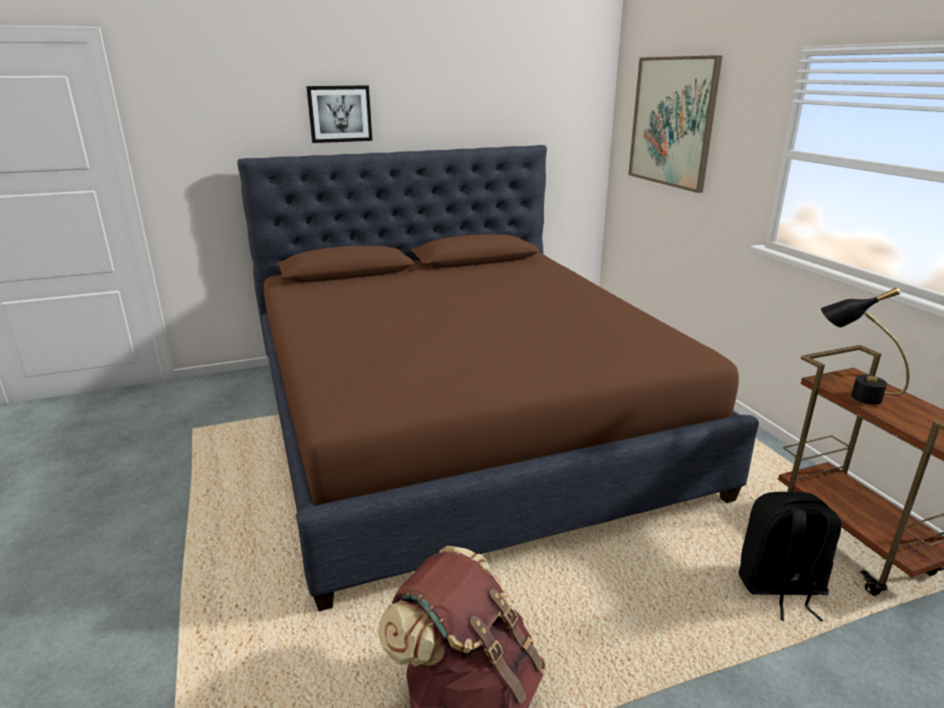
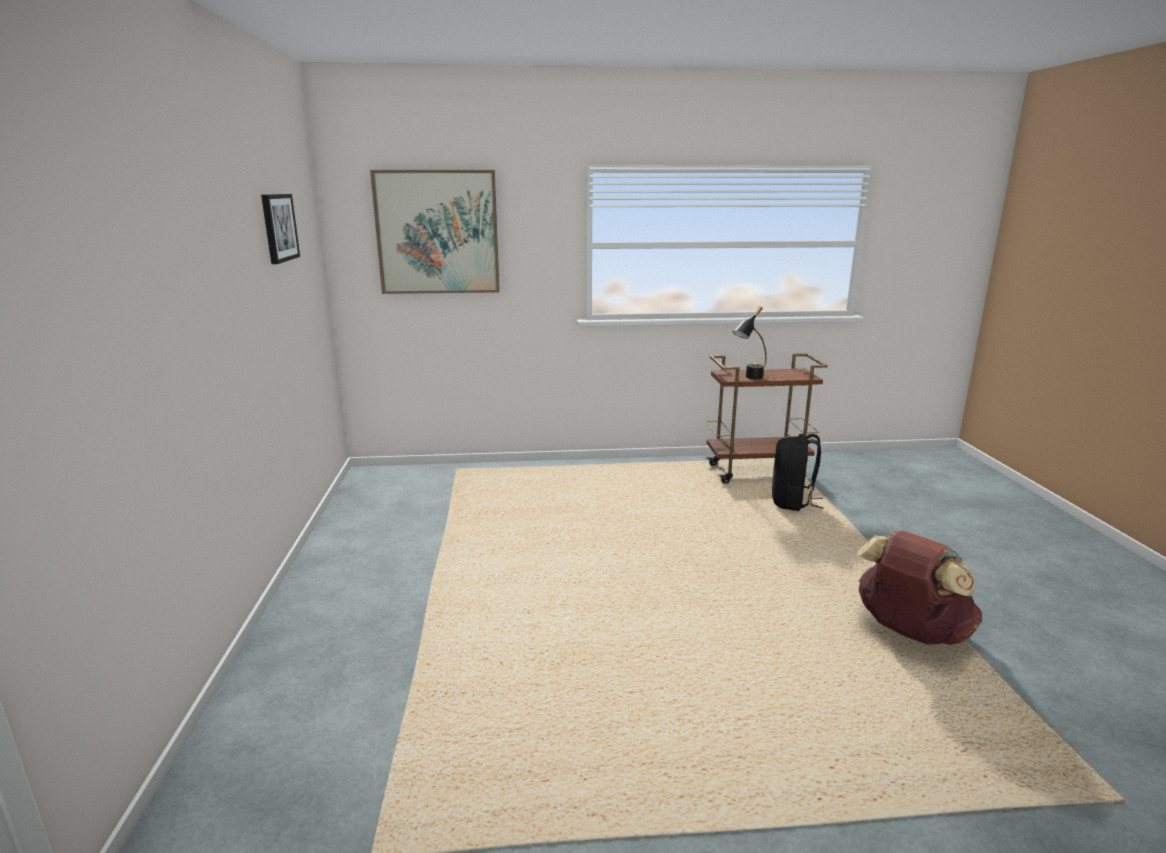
camera: 75 degrees left, 5 degrees down
(339, 114) = (174, 253): picture -> picture (278, 227)
(461, 422) = (525, 581): brown bed -> none

